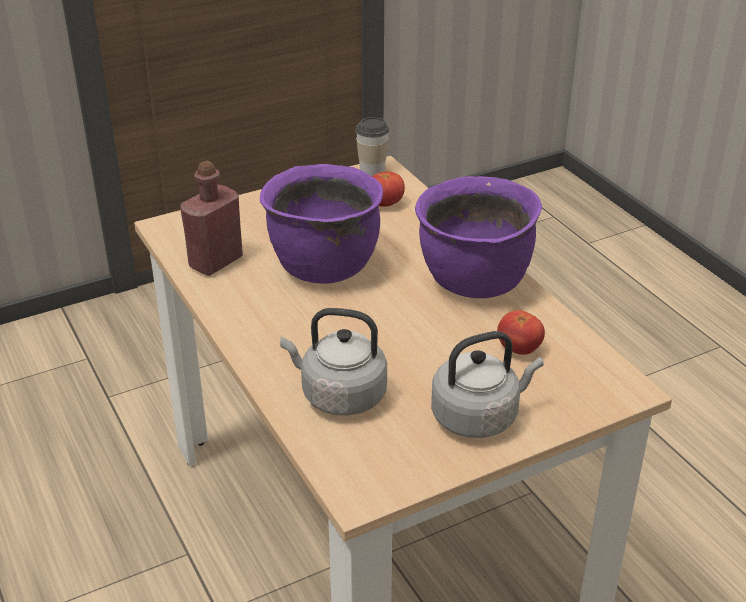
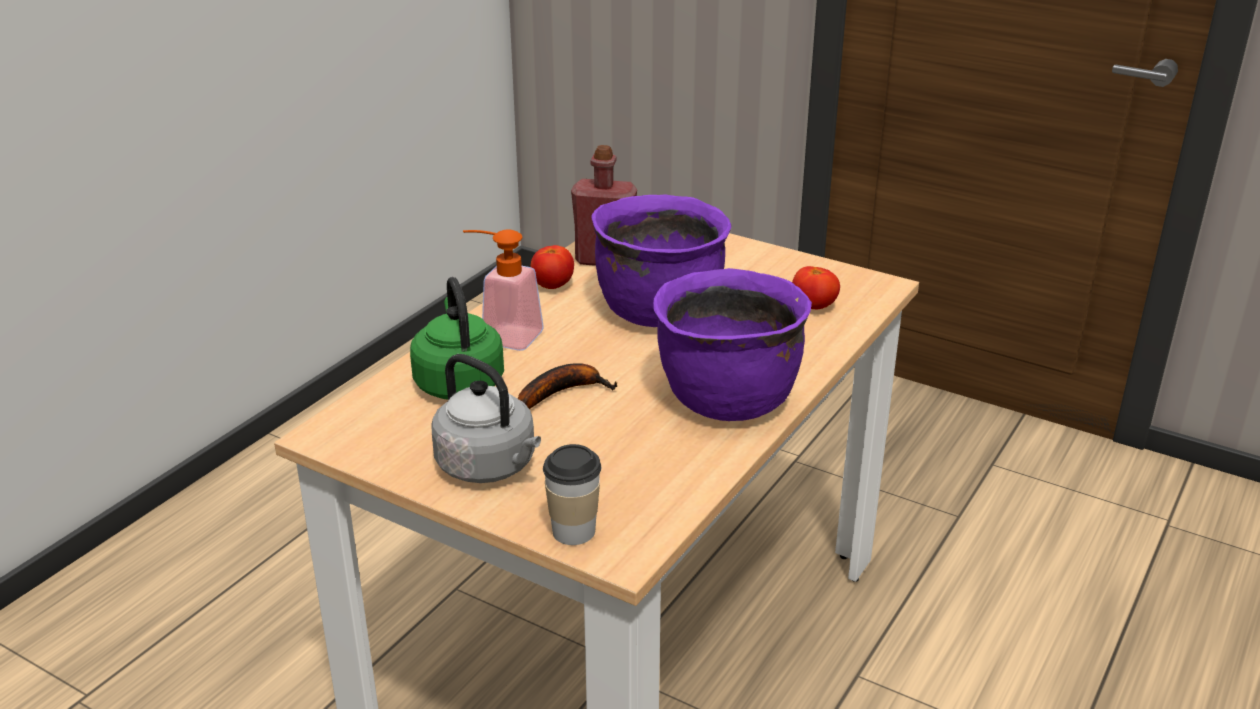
camera: 60 degrees right, 5 degrees down
(286, 350) = (502, 335): none -> soap dispenser
(339, 395) = (458, 381): grey kettle -> green kettle
(372, 171) = (869, 281): cup -> cup (573, 531)
(402, 348) = (563, 392): none -> banana
(519, 349) = (628, 461): tomato -> tomato (552, 285)

